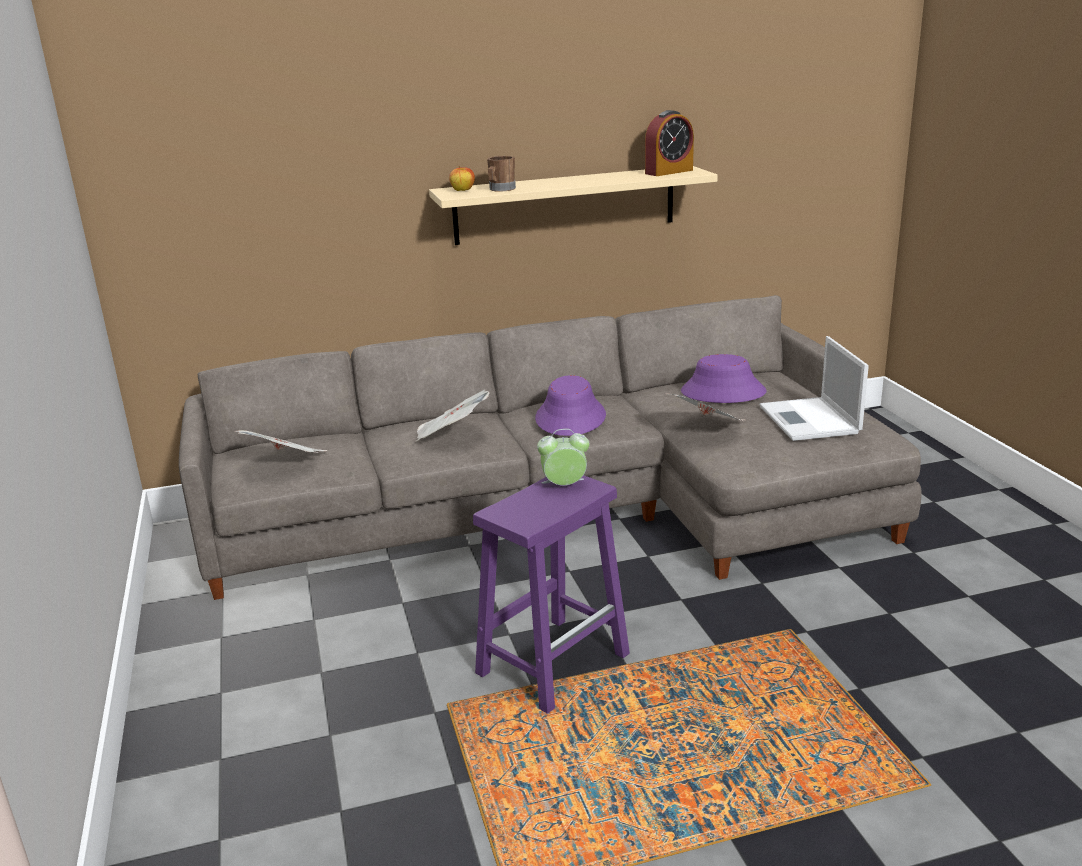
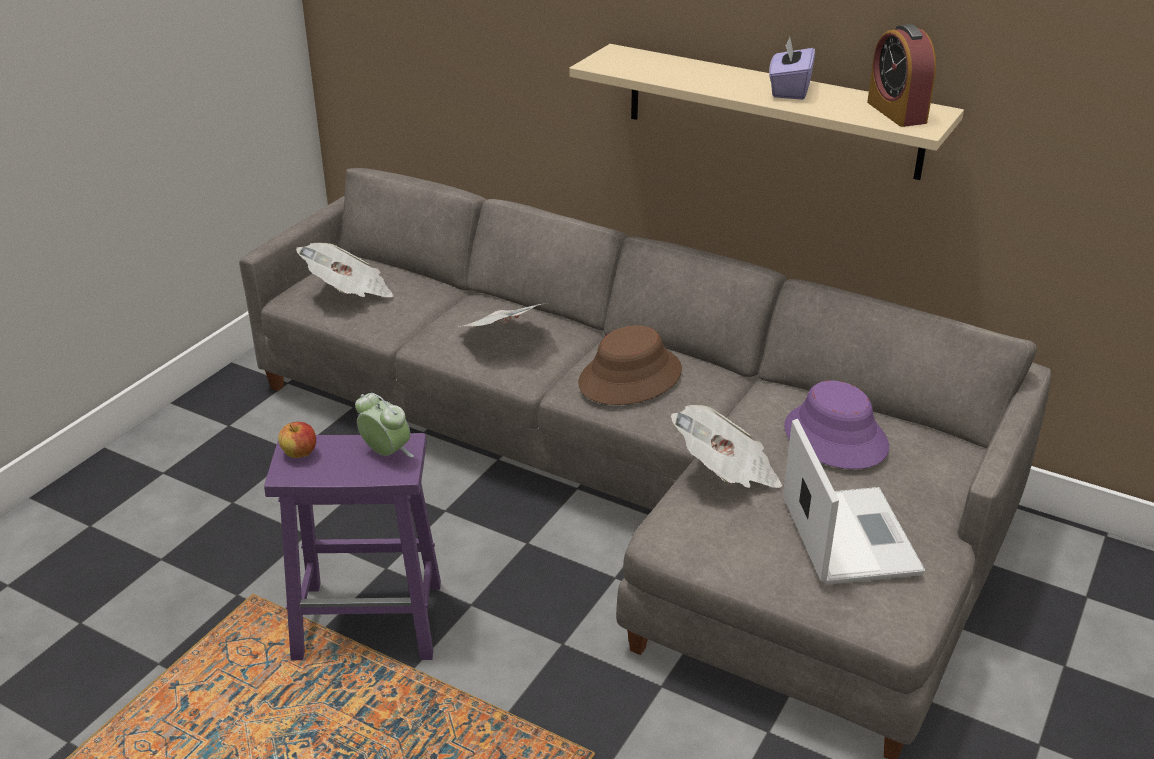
camera: 45 degrees right, 10 degrees up
(463, 190) = (624, 59): apple -> apple (299, 453)
(500, 189) = (657, 72): brown mug -> none
(571, 417) = (630, 377): purple hat -> brown hat
(593, 178) = (789, 90): none -> purple tissue box
(669, 172) = (896, 112): alarm clock -> alarm clock turned 60 degrees clockwise
(810, 420) = (848, 534): laptop -> laptop turned 135 degrees clockwise

